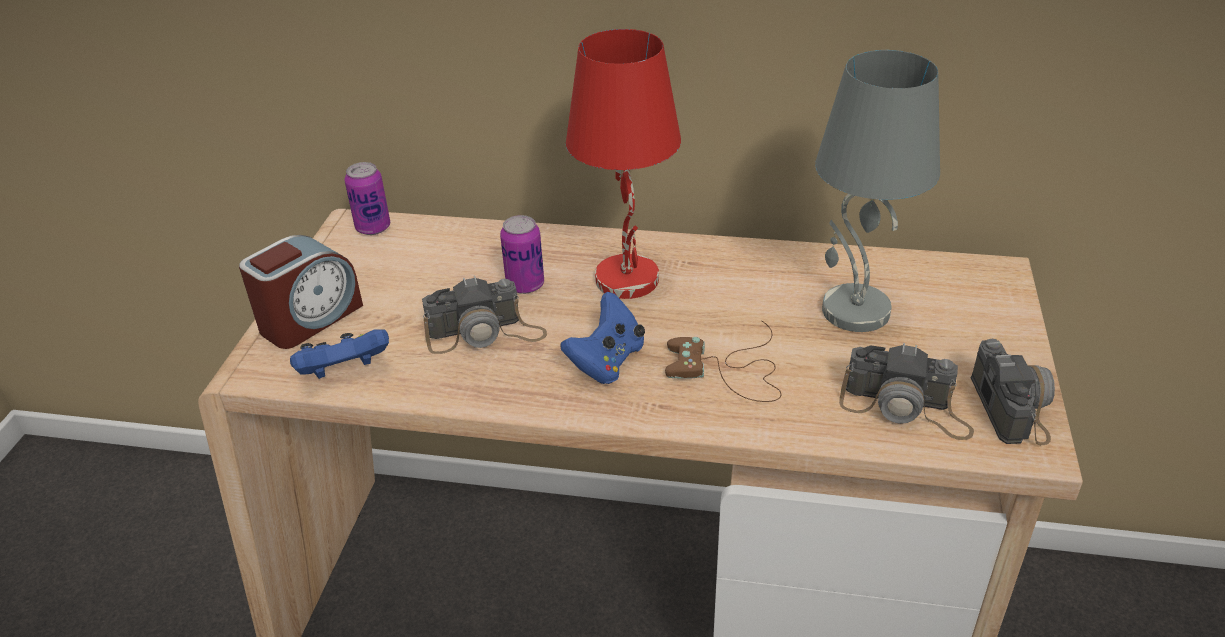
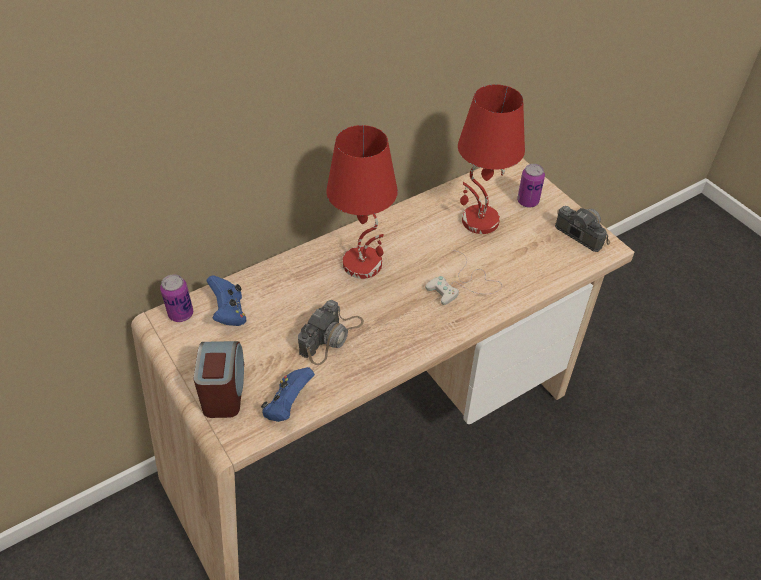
camera: 45 degrees left, 10 degrees up
(525, 285) = (315, 297): can -> can (527, 201)
(607, 361) = (407, 314): blue game controller -> blue game controller (229, 313)
(730, 370) = (464, 284): brown game controller -> white game controller
(853, 310) = (479, 221): grey table lamp -> red table lamp
(906, 408) = (549, 258): camera -> none

